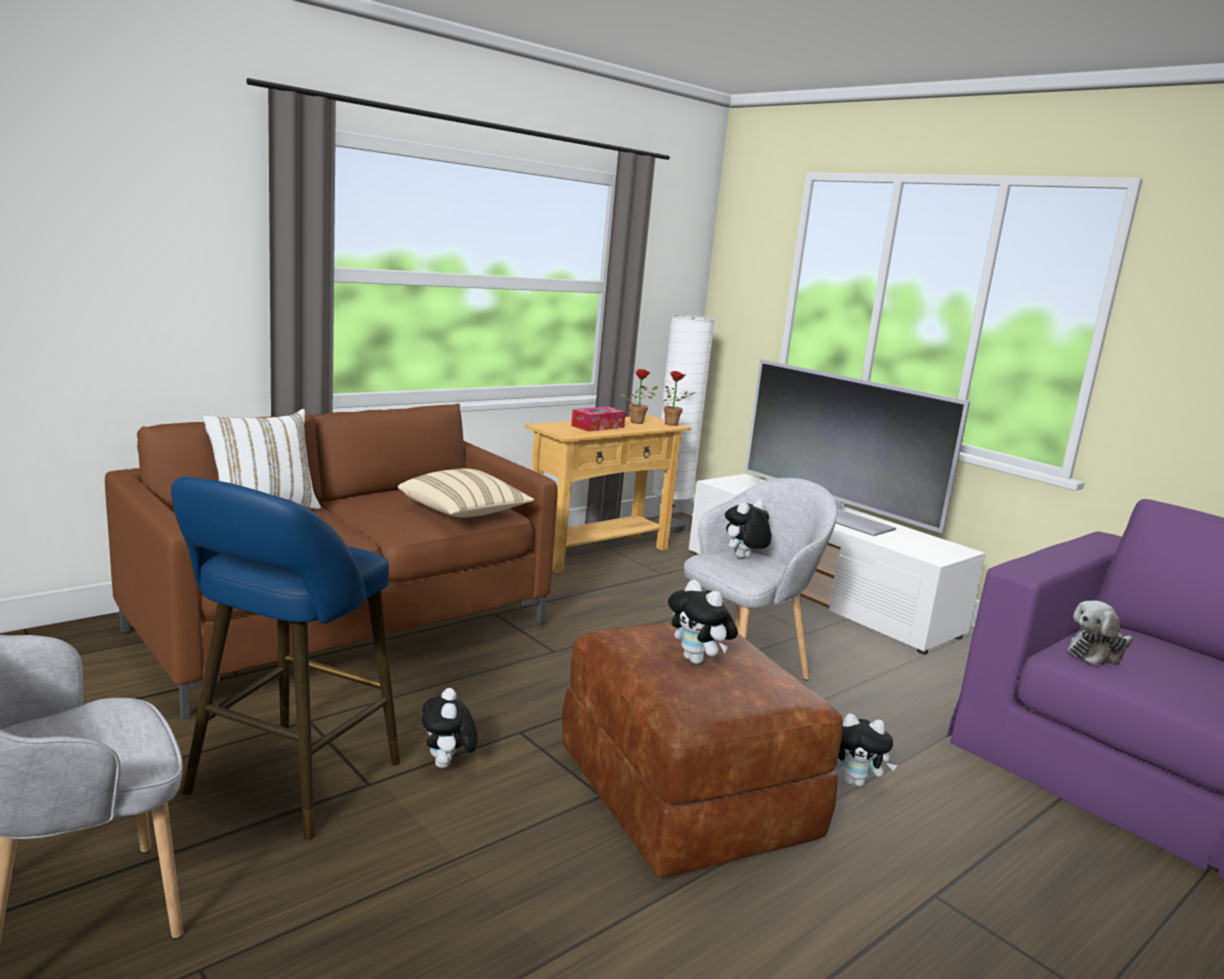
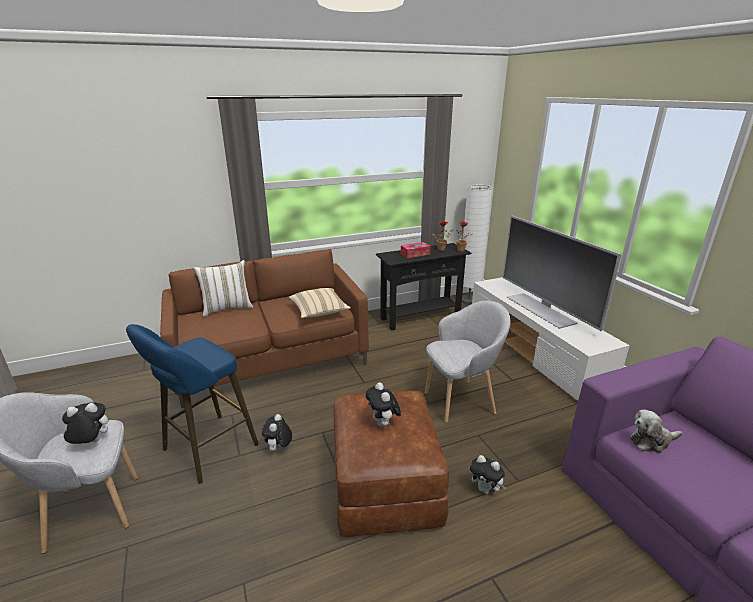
camera: 20 degrees right, 10 degrees up
(598, 552) = (420, 317): beige console table -> black console table
(743, 558) = (460, 346): plush toy -> plush toy (91, 443)

